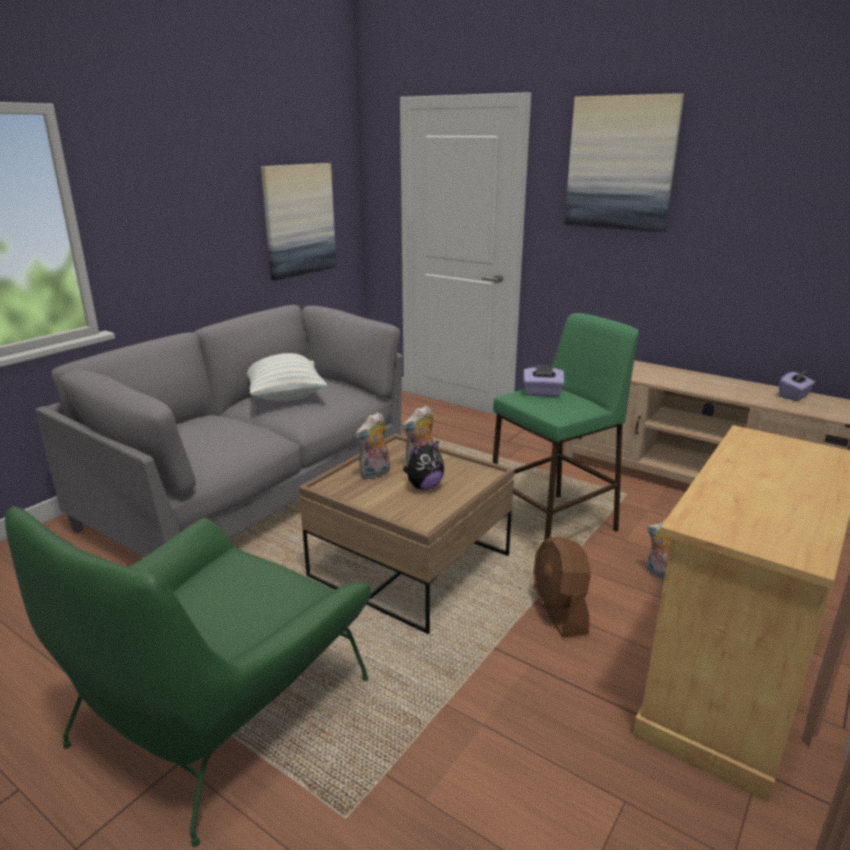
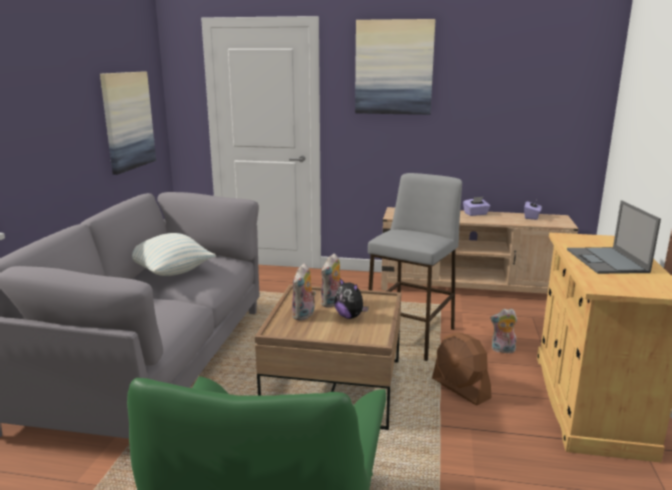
camera: 25 degrees left, 5 degrees down
(424, 486) = (350, 316): plush toy -> plush toy turned 105 degrees clockwise
(542, 393) = (402, 234): purple tissue box -> purple tissue box (475, 214)
(553, 527) = (411, 336): green stool -> grey stool
(764, 485) = (607, 261): none -> laptop

